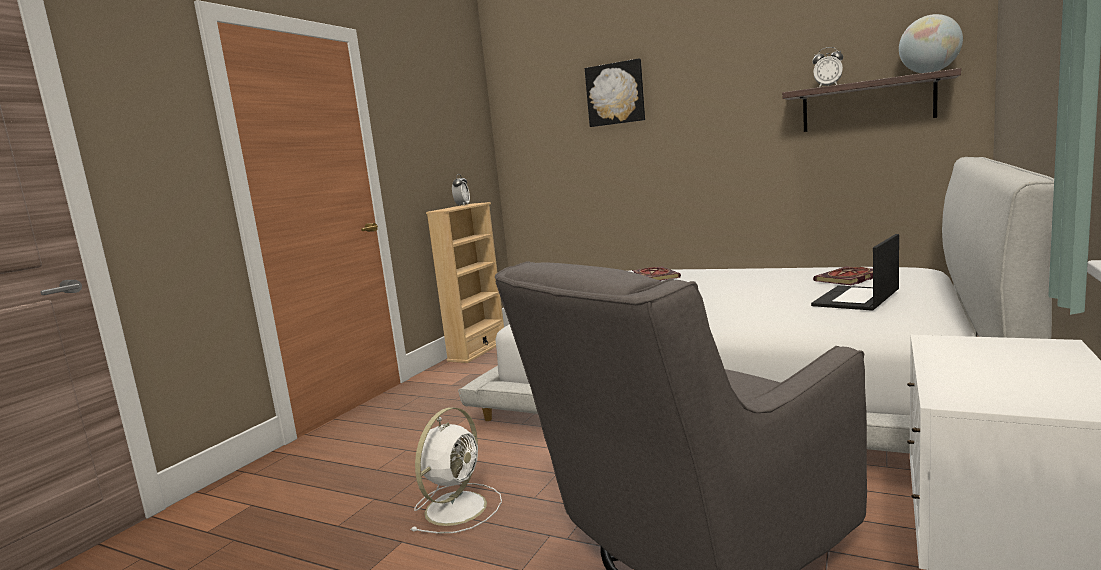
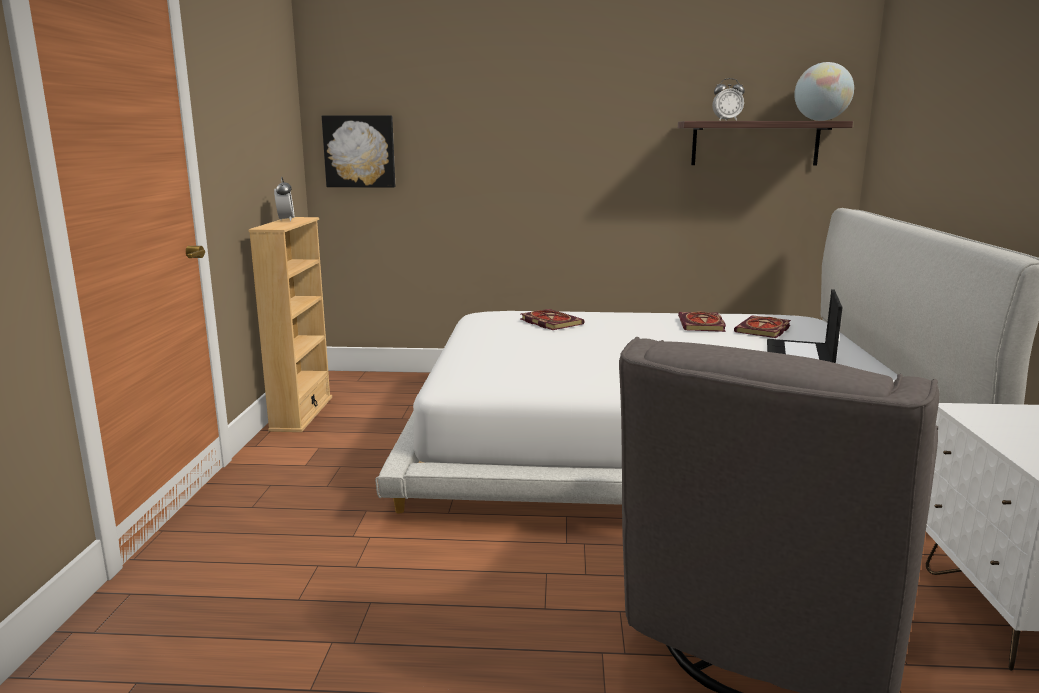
camera: 25 degrees left, 5 degrees up
(457, 507) = (459, 635): white fan -> none
(615, 94) = (479, 92): picture -> picture (360, 151)
(791, 276) = (702, 325): none -> book

